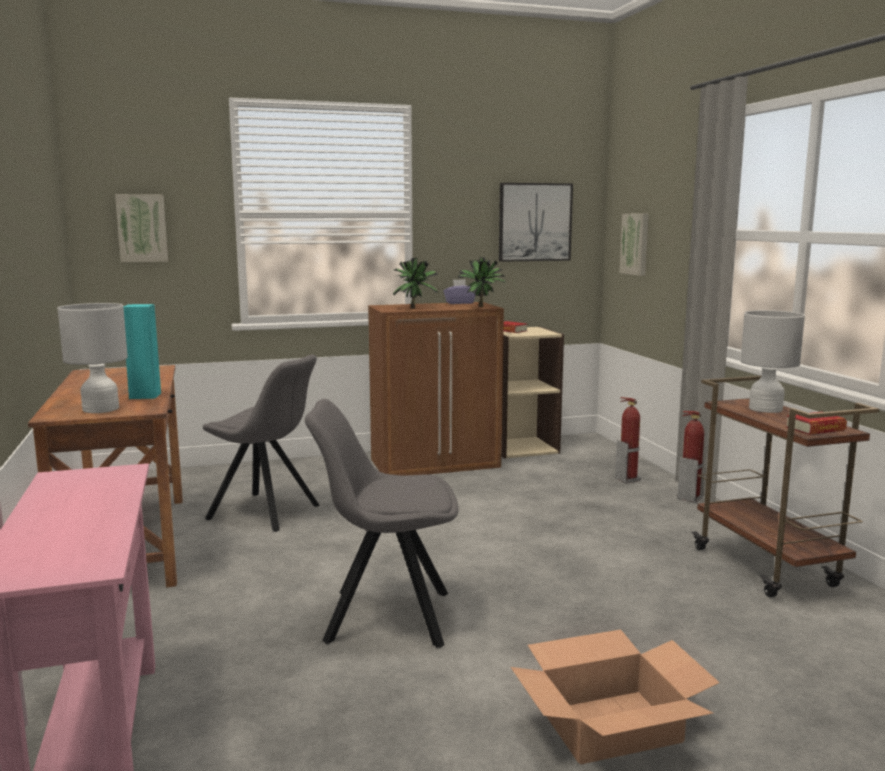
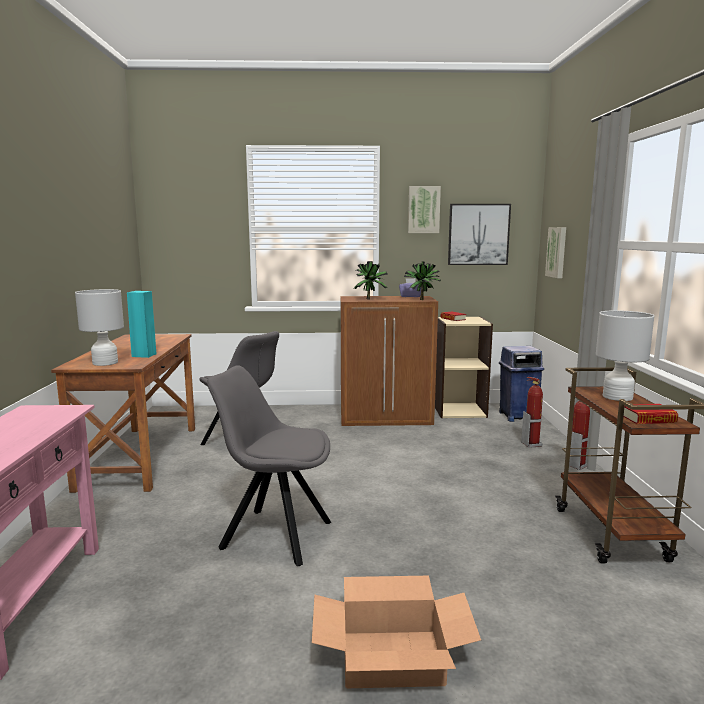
camera: 15 degrees right, 0 degrees up
(142, 228) = (186, 238): picture -> picture (423, 209)
(593, 449) = (517, 416): none -> blue trash can

